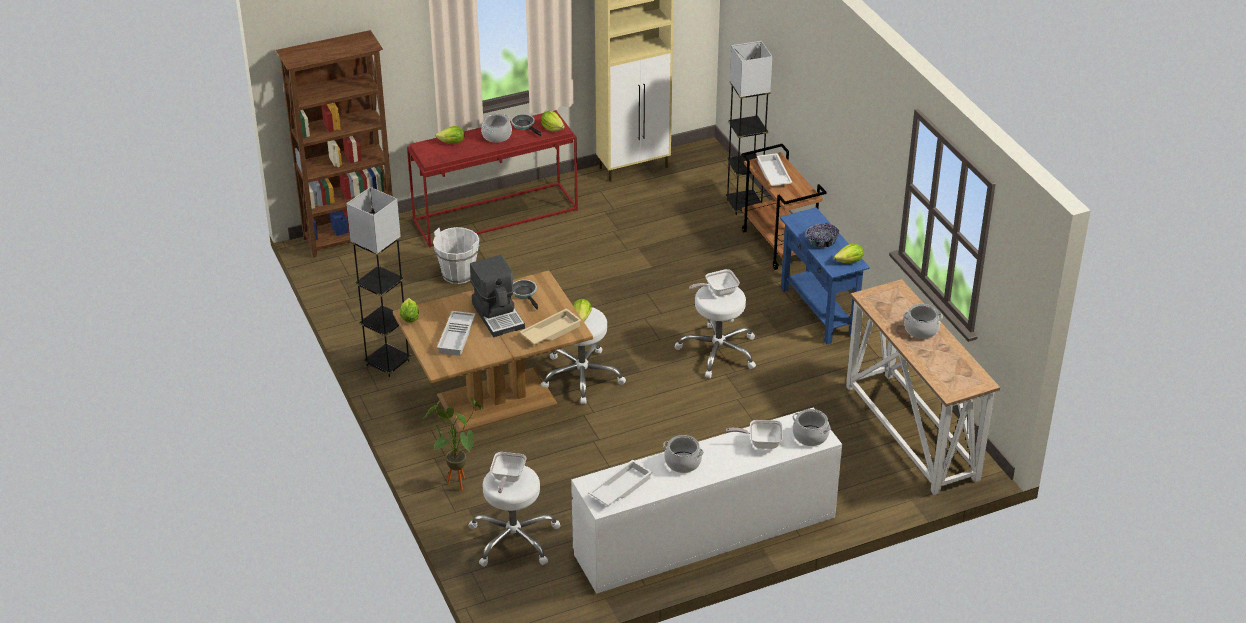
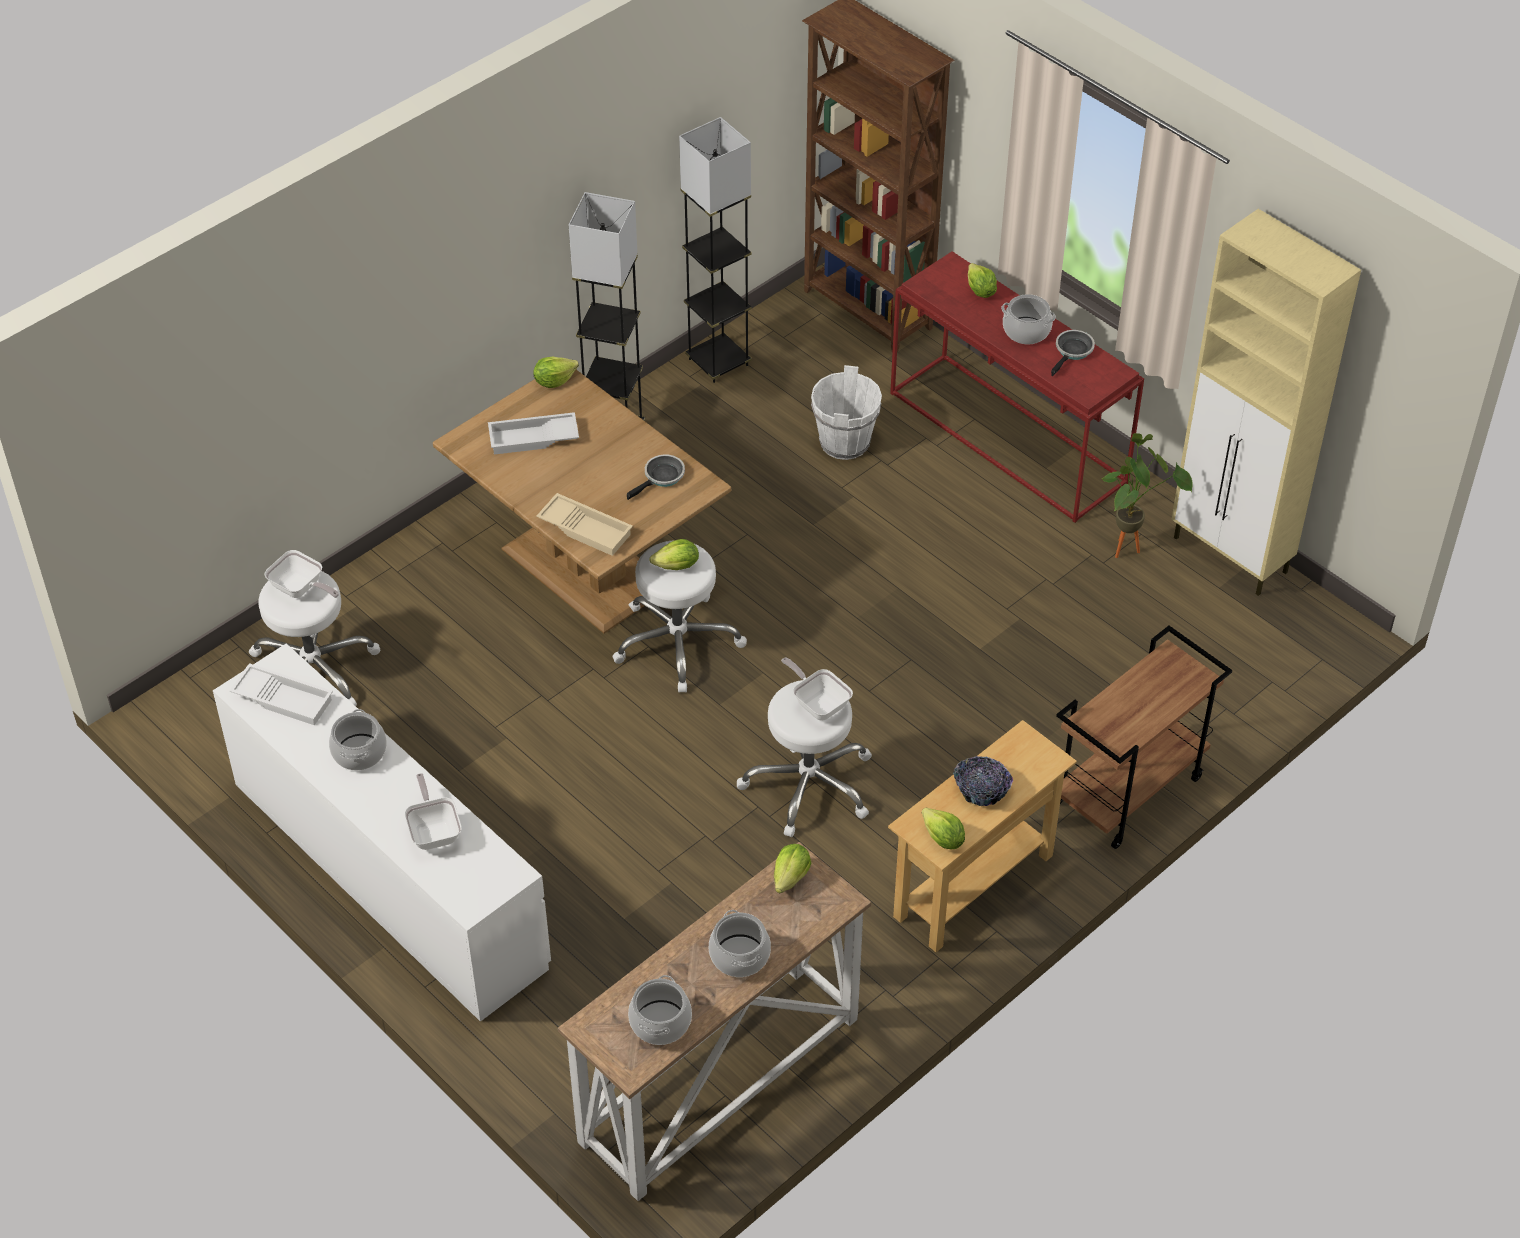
camera: 70 degrees right, 10 degrees up
(457, 480) = (407, 578): potted plant -> potted plant (1130, 547)
(498, 315) = (599, 465): coffee machine -> none
(507, 479) = (301, 589): frying pan -> frying pan turned 135 degrees counterclockwise
(552, 128) = (1084, 383): lettuce -> lettuce (791, 877)
(744, 205) = (1212, 719): grey floor lamp -> grey floor lamp (718, 362)
(772, 174) = (1148, 685): white tray -> none
(810, 436) = (471, 887): cooking pot -> cooking pot (661, 1022)
(818, 312) = (973, 886): blue console table -> beige console table

